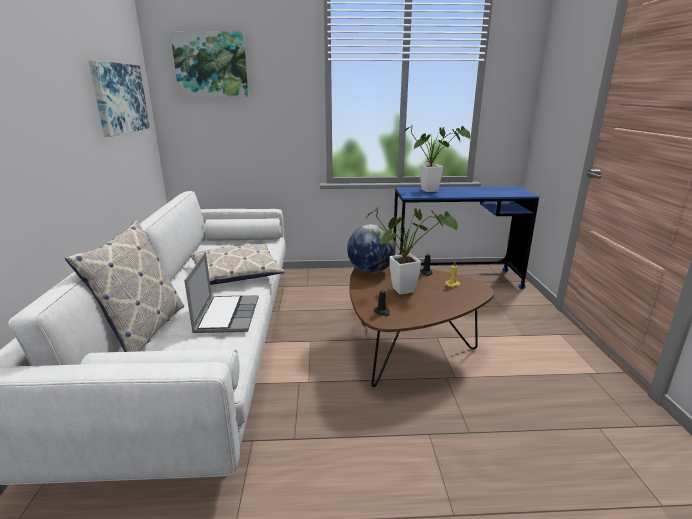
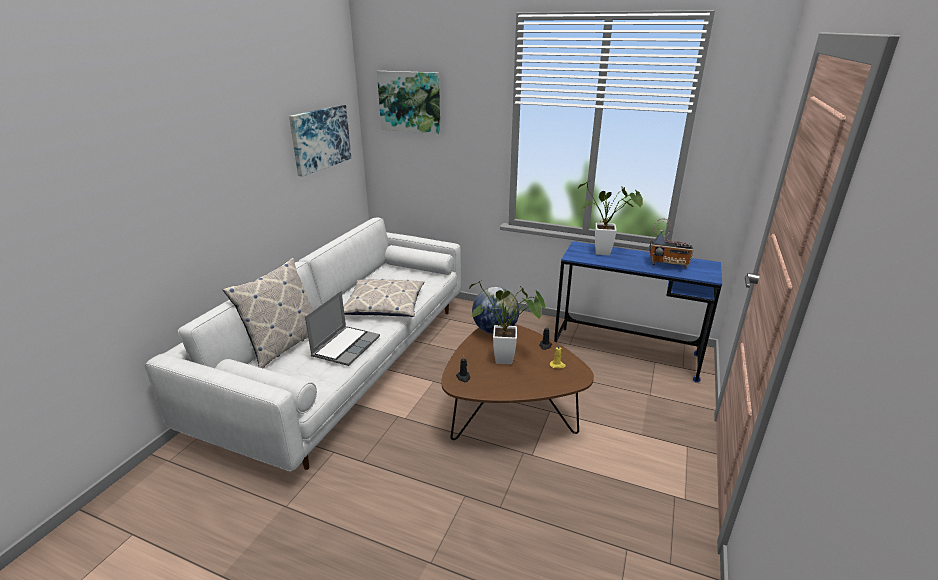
camera: 25 degrees right, 5 degrees up
(487, 191) = (668, 264): none -> radio

